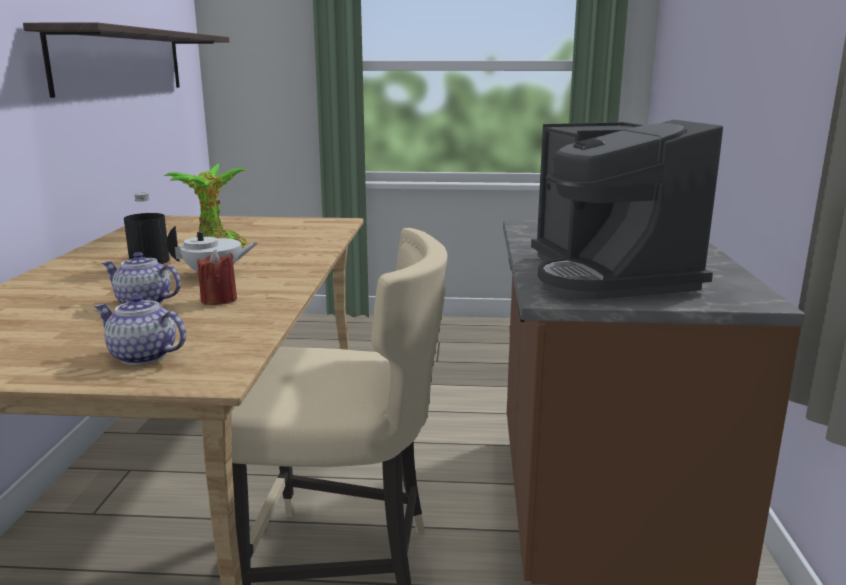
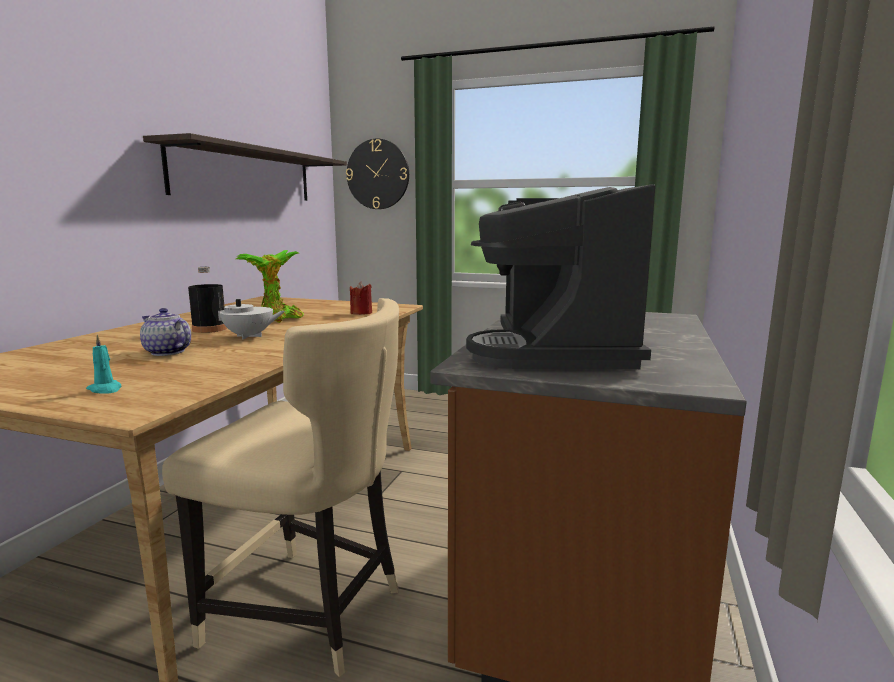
camera: 15 degrees right, 5 degrees down
(142, 356) = (105, 389): teapot -> turquoise candle
(219, 300) = (225, 354): red candle -> red candle (361, 313)
(262, 51) = (378, 174): none -> wall clock

